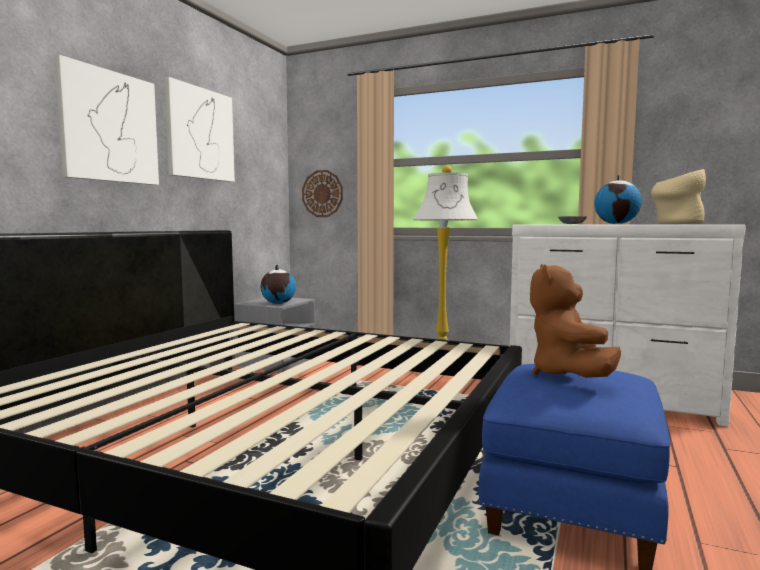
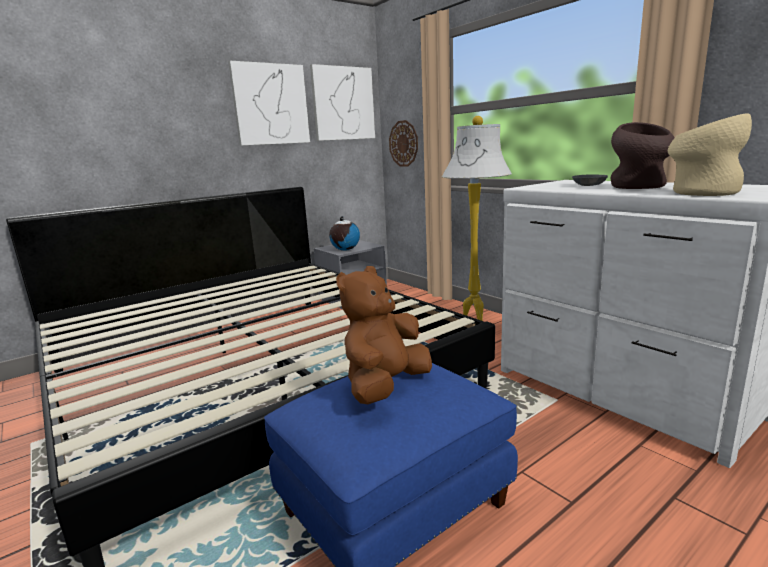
camera: 30 degrees right, 10 degrees up
(109, 127) = (178, 114): picture -> picture (343, 103)
(616, 224) = (639, 187): globe -> brown vase

